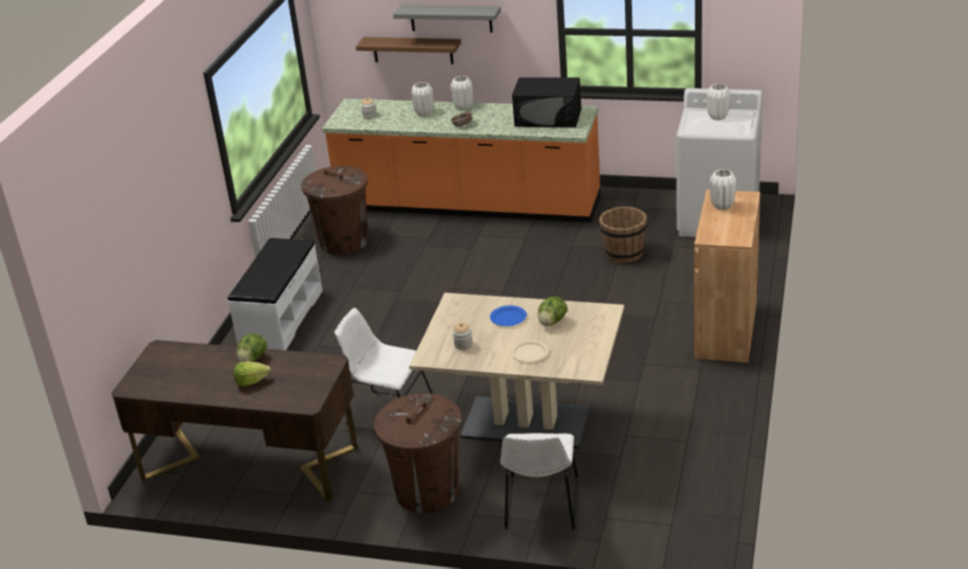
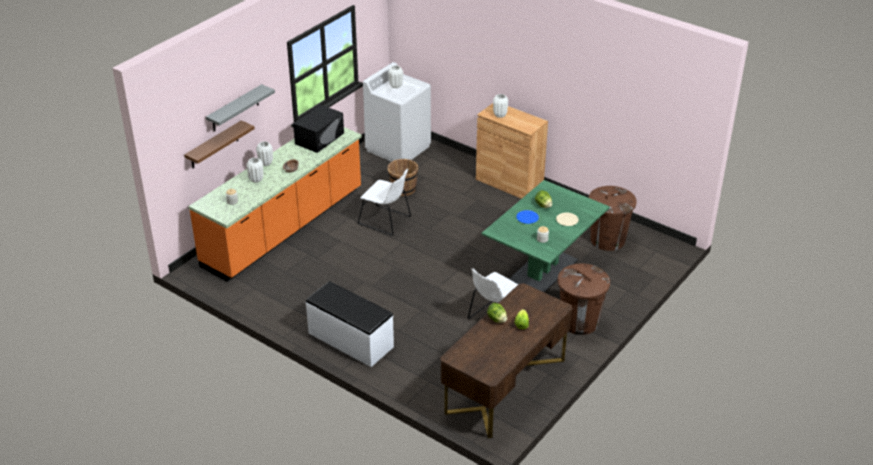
camera: 70 degrees left, 5 degrees up
(343, 242) = (275, 291): brown trash can -> brown trash can (607, 240)
(526, 423) = (542, 271): beige dining table -> green dining table
(541, 507) = (617, 286): white chair -> white chair (386, 221)

